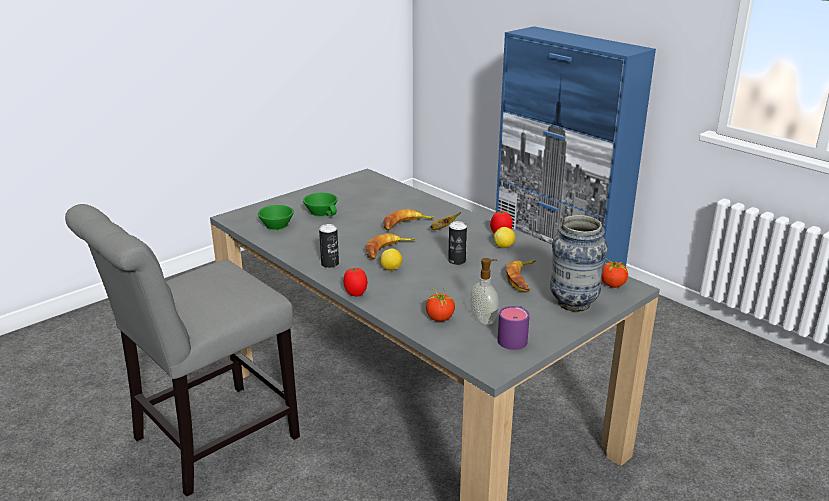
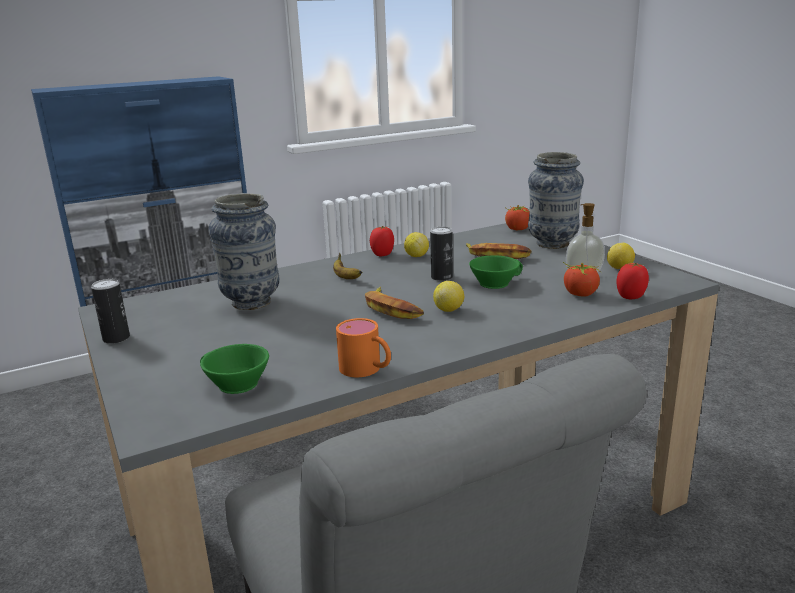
camera: 75 degrees left, 5 degrees down
(295, 254) = (367, 370): none -> orange mug
(323, 212) = (221, 345): green cup -> green cup (494, 282)
(330, 264) = (414, 346): can -> can (116, 338)
(355, 293) = (511, 333): tomato -> tomato (631, 297)
(386, 208) = (251, 303): none -> vase
(406, 225) = (319, 294): banana -> none
(514, 337) = (620, 268): purple mug -> lemon

